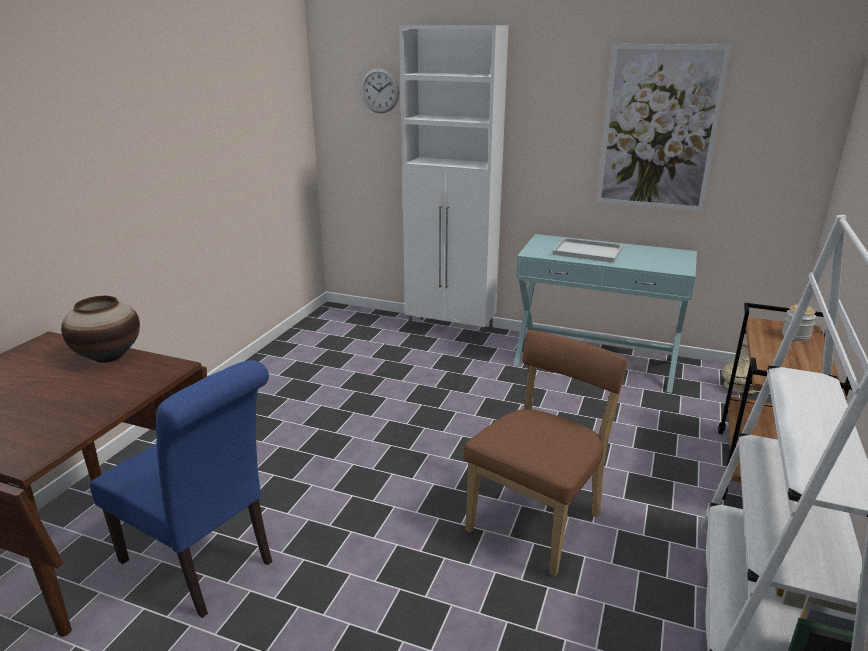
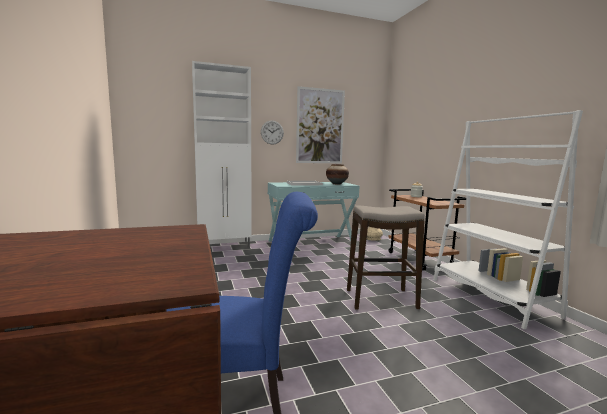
camera: 40 degrees left, 15 degrees down
(108, 356) = (111, 233): vase -> vase (336, 184)
(379, 90) = (165, 103): wall clock -> wall clock (272, 132)
(538, 520) = (380, 299): brown chair -> stool

